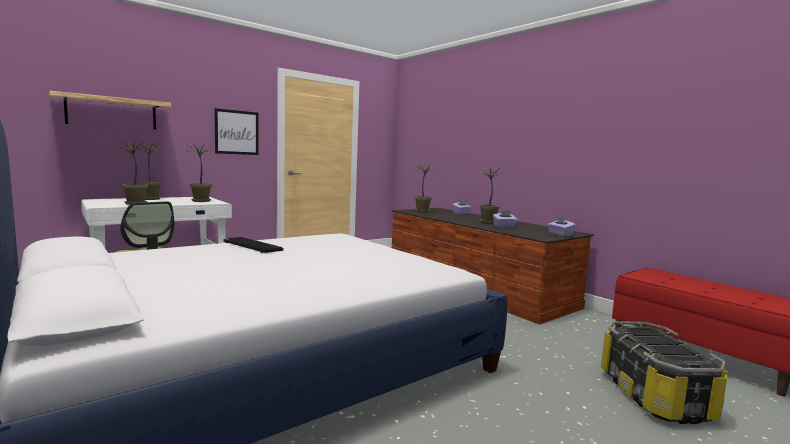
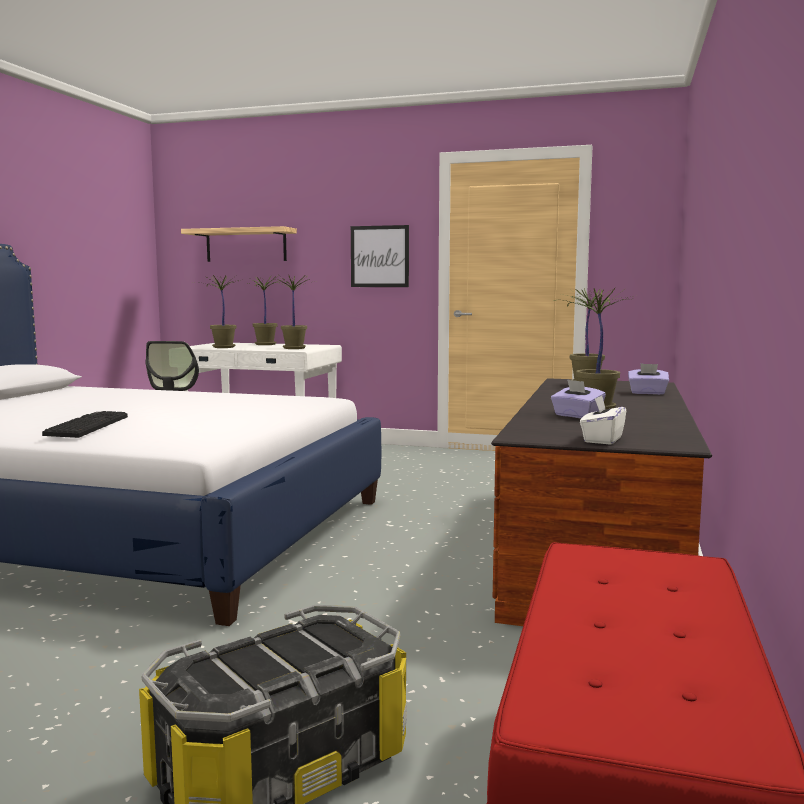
camera: 55 degrees right, 0 degrees up
(251, 246) = (182, 395): keyboard -> keyboard (86, 426)
(560, 234) = (602, 440): purple tissue box -> white tissue box

